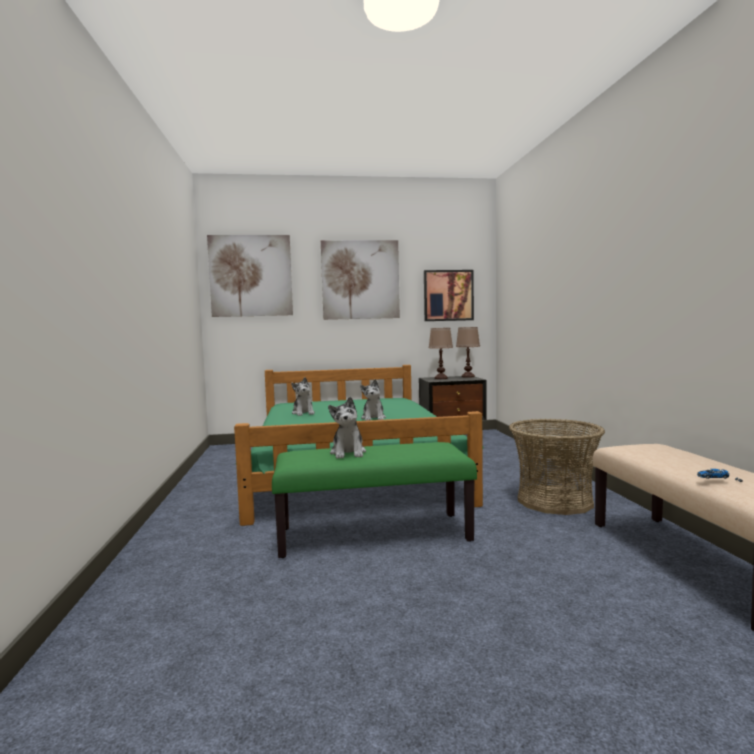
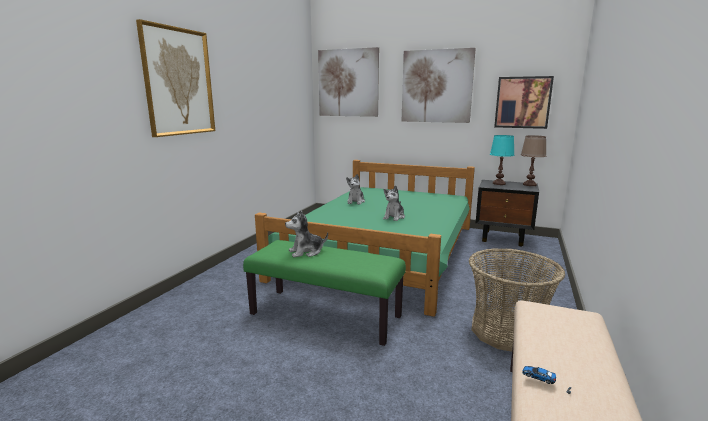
camera: 30 degrees right, 10 degrees up
(108, 243) = (178, 82): none -> picture
(348, 453) = (306, 252): plush toy -> plush toy turned 45 degrees clockwise
(441, 378) = (499, 183): brown table lamp -> turquoise table lamp

